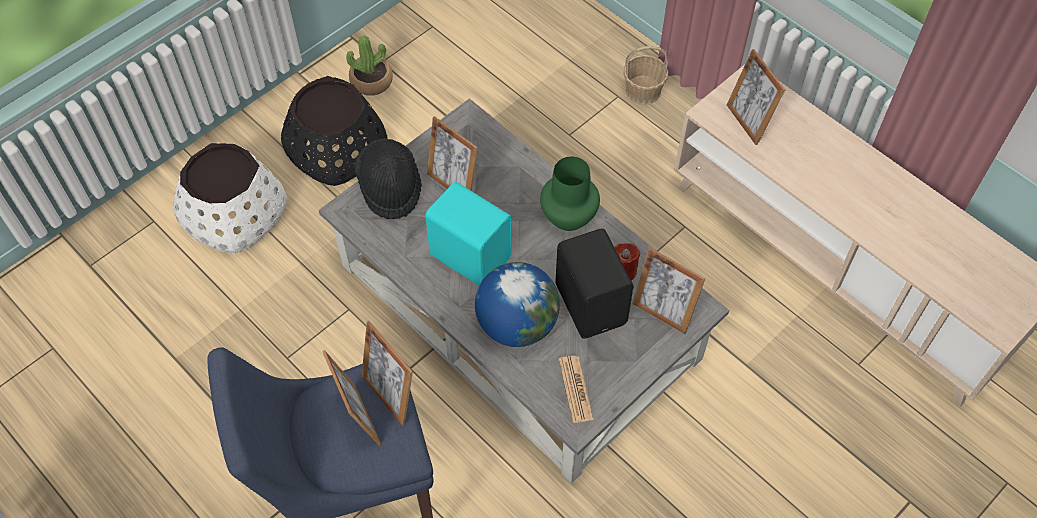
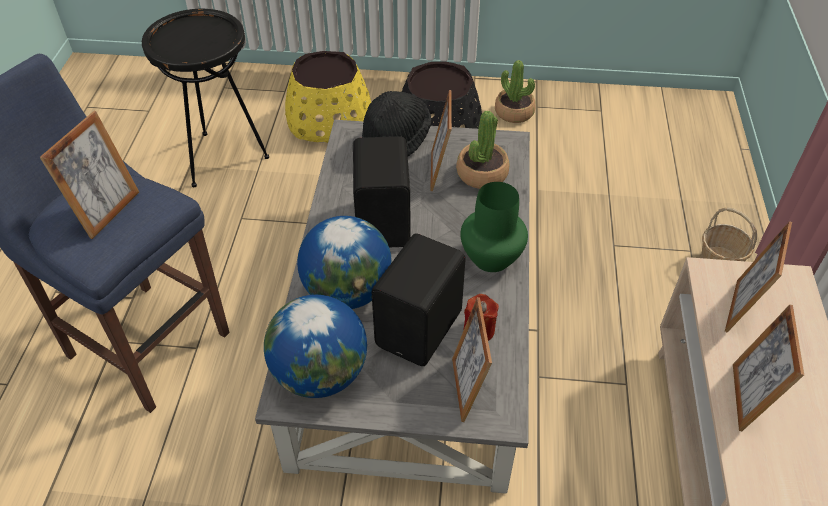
camera: 50 degrees right, 10 degrees down
(193, 327) = (222, 158): none -> black side table
(234, 214) = (329, 120): white planter -> yellow planter
(390, 395) = (147, 217): picture frame -> picture frame (747, 398)
(470, 255) = (385, 221): turquoise speaker -> black speaker
(482, 160) = (482, 173): none -> potted plant
(575, 389) = (320, 374): newspaper -> globe

